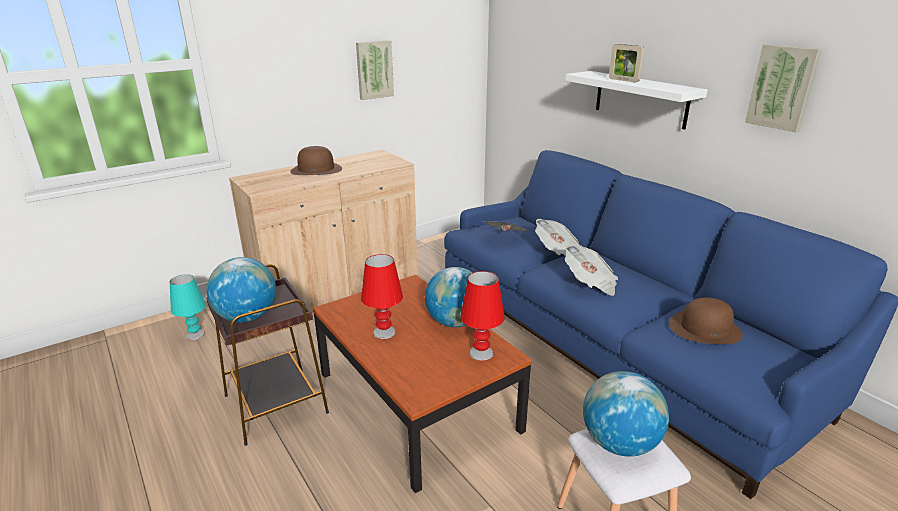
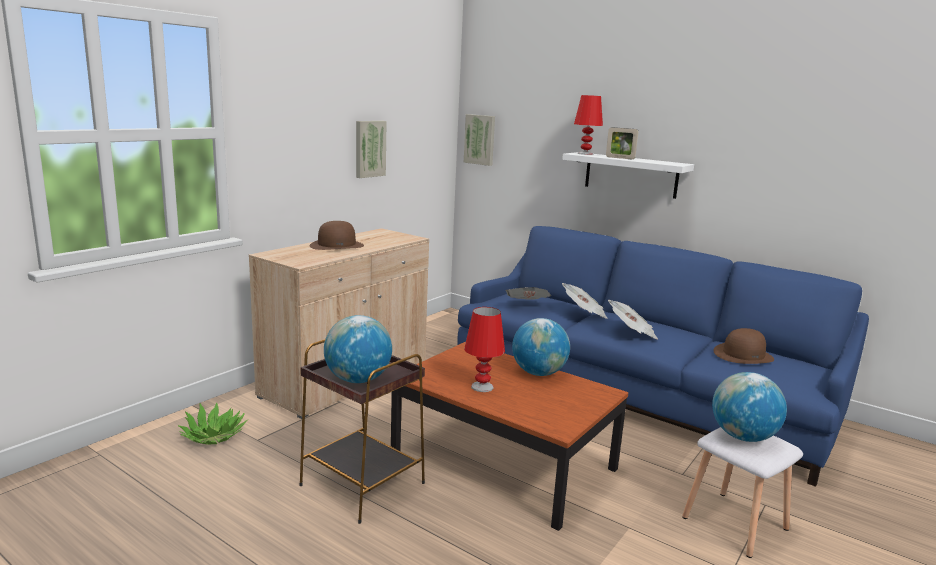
camera: 20 degrees left, 10 degrees down
(195, 334) = (213, 436): turquoise table lamp -> potted plant
(481, 353) = (582, 392): red table lamp -> red table lamp (585, 154)
(783, 87) = (759, 160): picture -> picture (480, 139)

